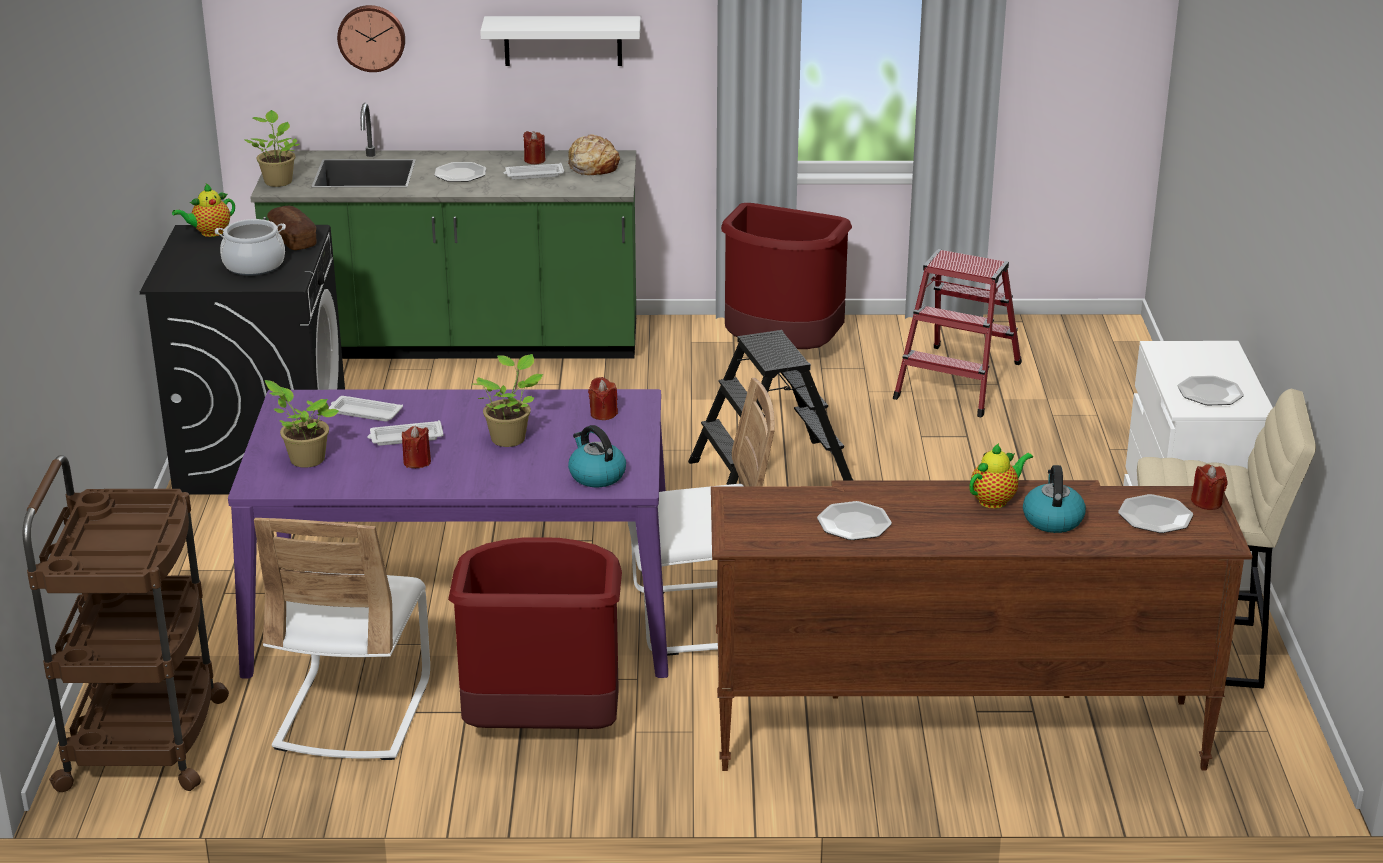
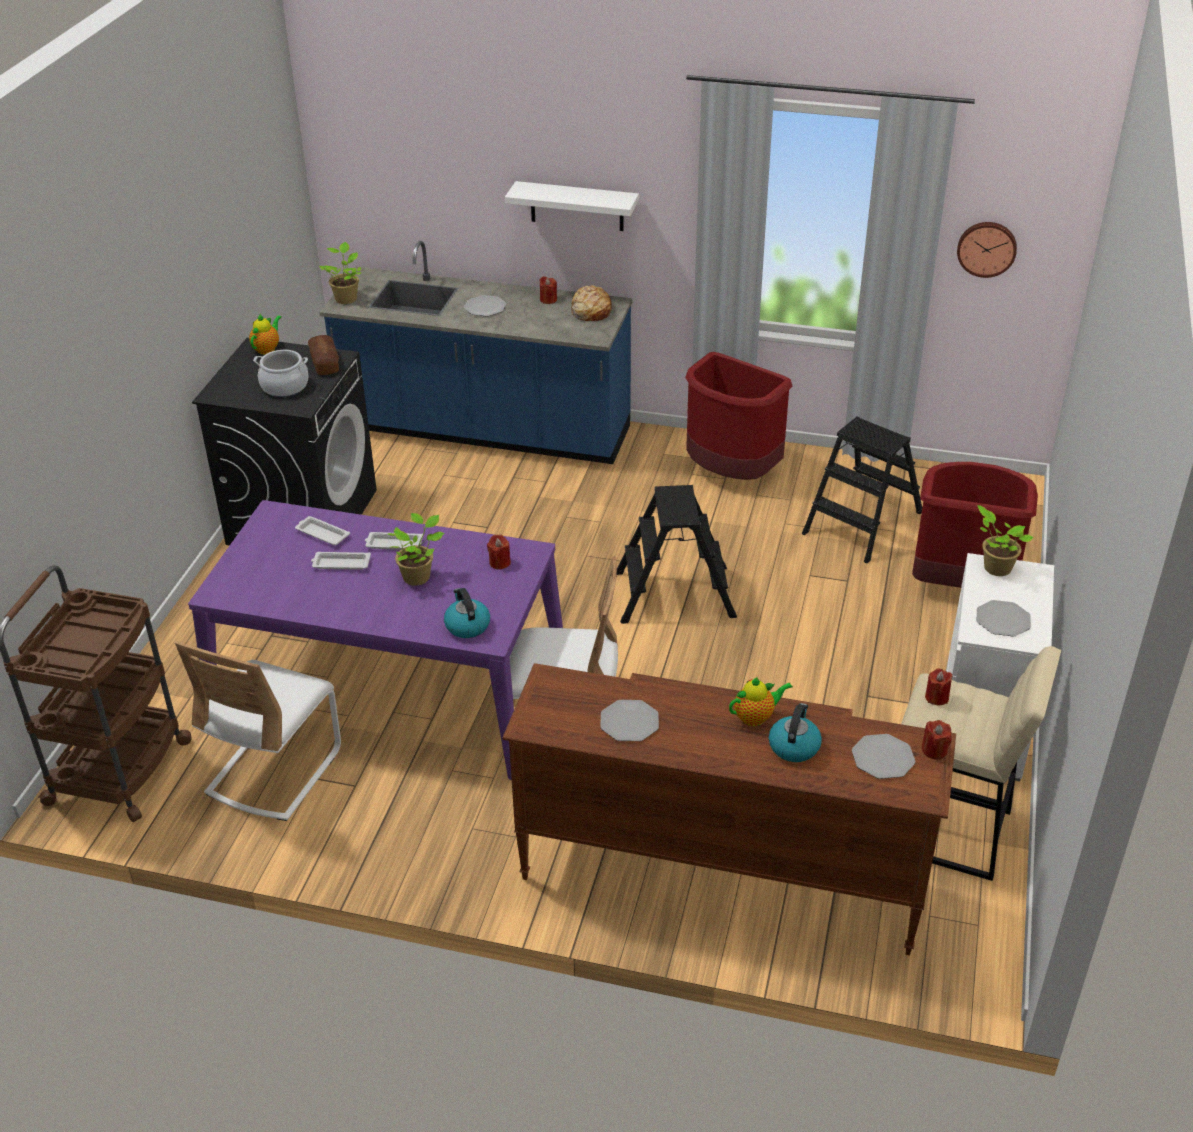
camera: 15 degrees right, 10 degrees up
(209, 233) = (267, 349): teapot -> teapot turned 135 degrees clockwise
(304, 459) = (258, 573): potted plant -> potted plant (995, 567)
(371, 37) = (429, 188): wall clock -> wall clock (987, 248)
(417, 462) = (339, 590): red candle -> red candle (936, 697)
(458, 343) = (485, 431): green counter -> blue counter
(533, 175) = (540, 315): white tray -> white tray (393, 544)
(542, 726) = (405, 810): red trash can -> red trash can (961, 585)
(958, 380) = (863, 522): red step ladder -> black step ladder

